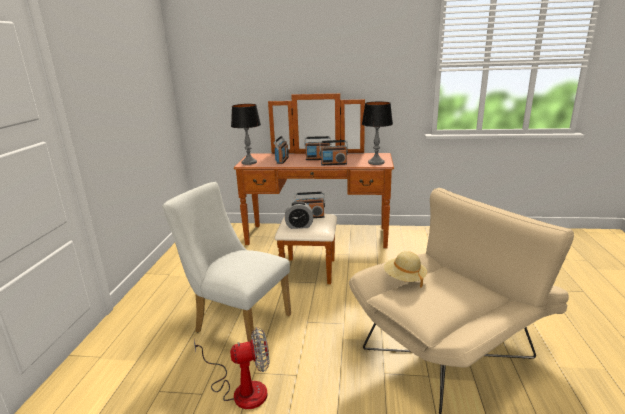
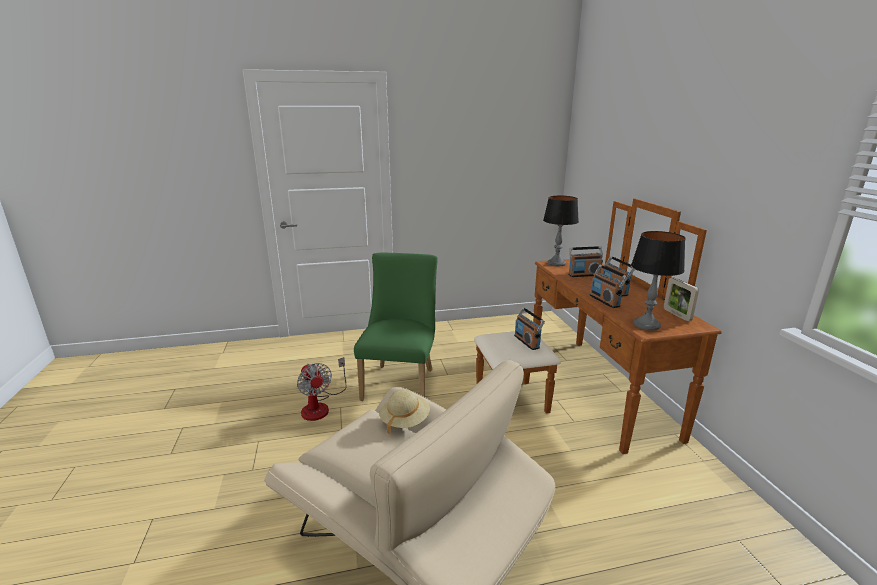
camera: 70 degrees right, 0 degrees up
(237, 322) = (401, 381): white chair -> green chair
(299, 226) = (497, 340): alarm clock -> none
(366, 155) = (677, 315): none -> picture frame

